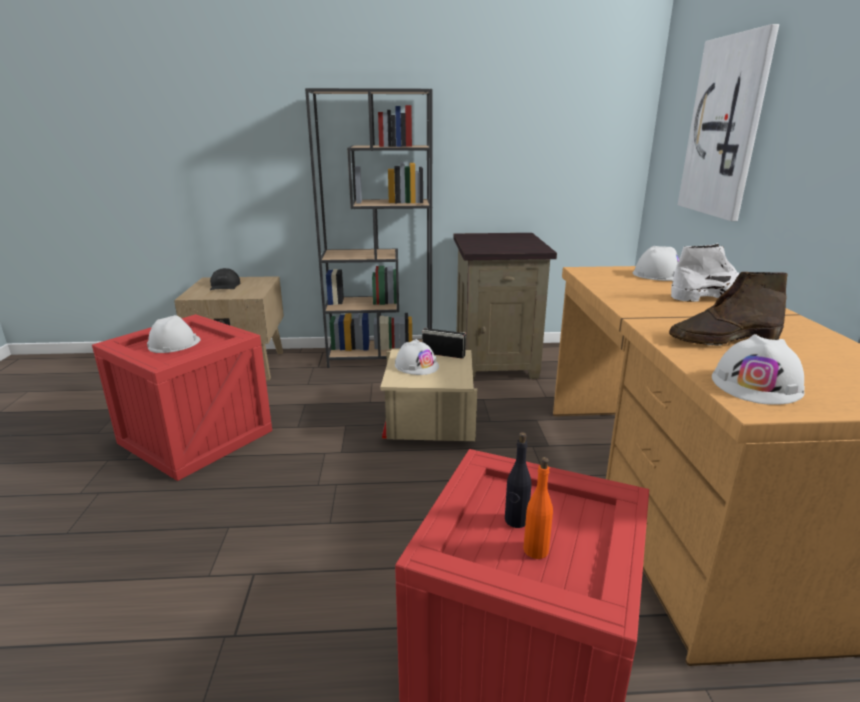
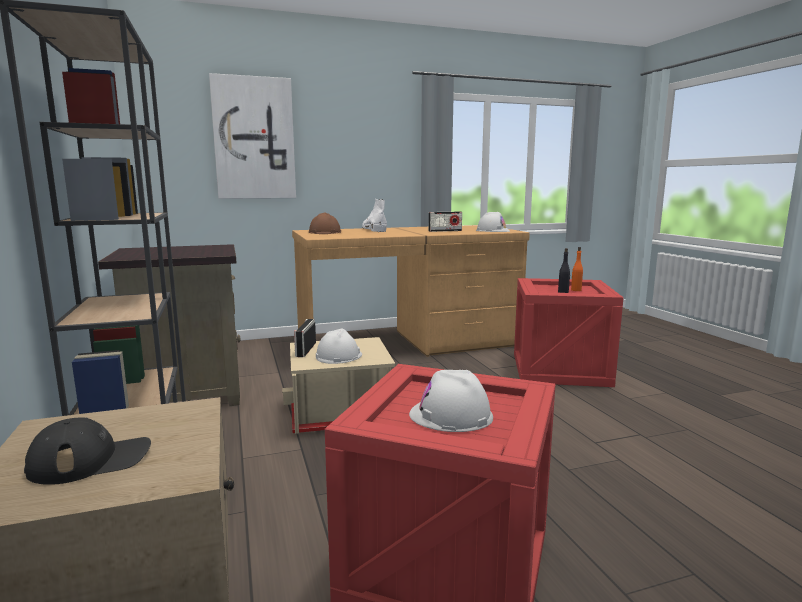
camera: 105 degrees left, 10 degrees down
(659, 275) = (325, 232): white hard hat -> brown hard hat
(722, 340) = (445, 231): brown boot -> radio

